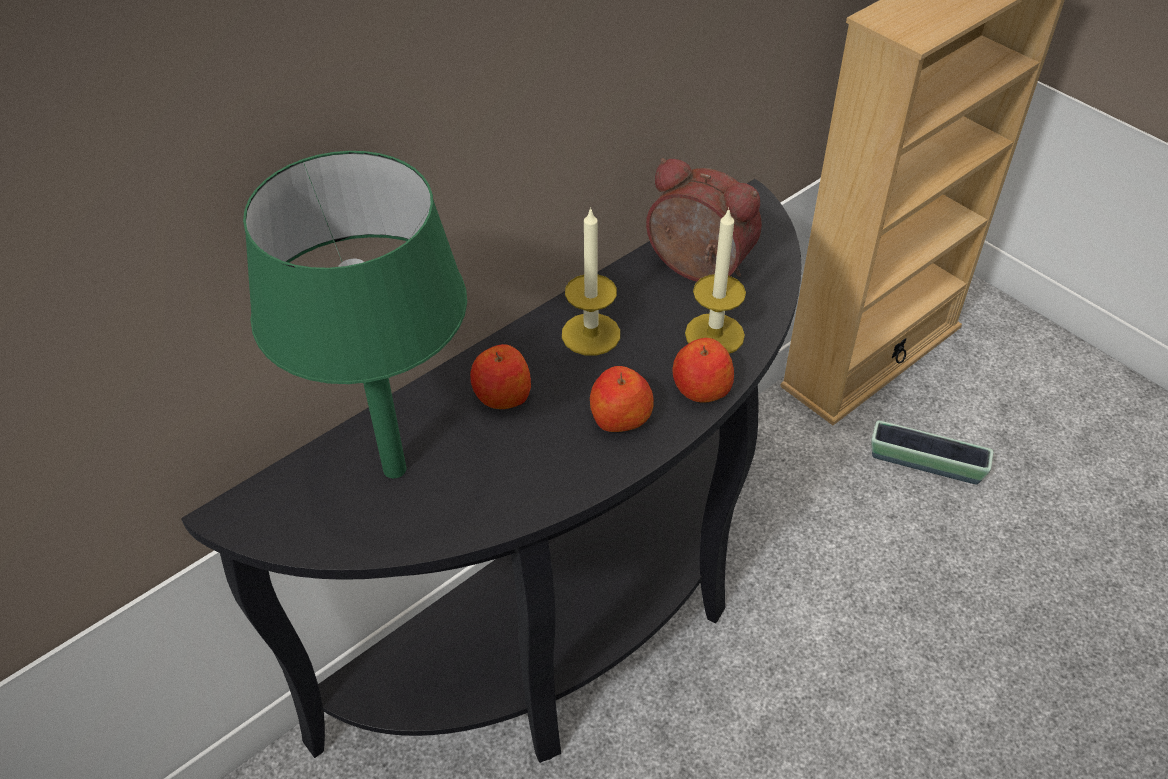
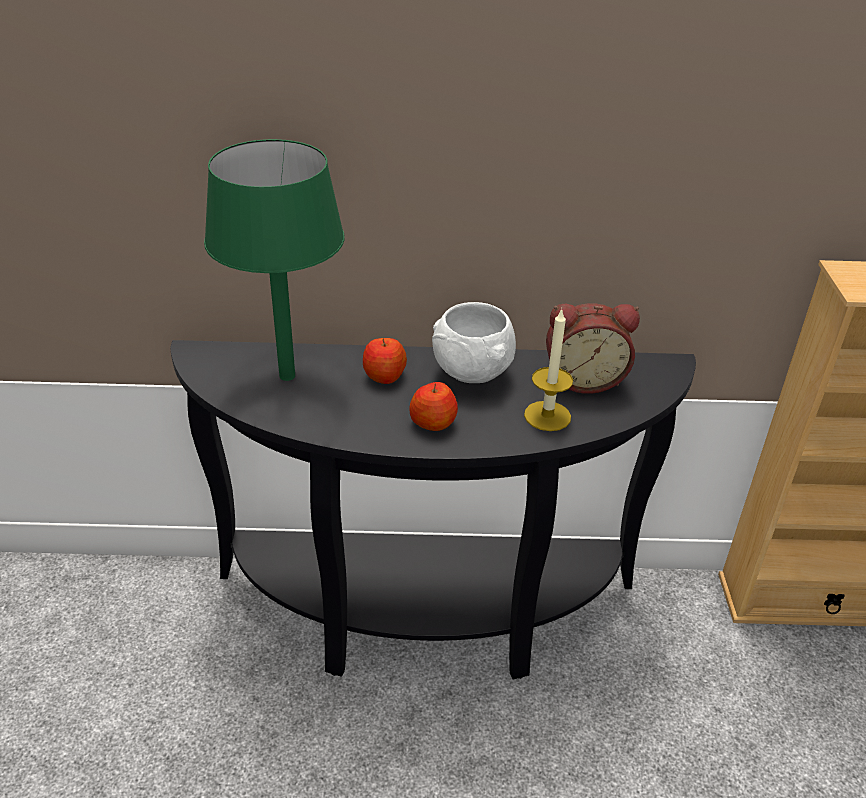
camera: 40 degrees right, 10 degrees down
(591, 334) = (472, 375): candle -> white bowl
(696, 269) = (583, 379): alarm clock -> alarm clock turned 105 degrees clockwise
(701, 388) = (500, 436): apple -> none
(925, 463) = (785, 695): planter -> none

